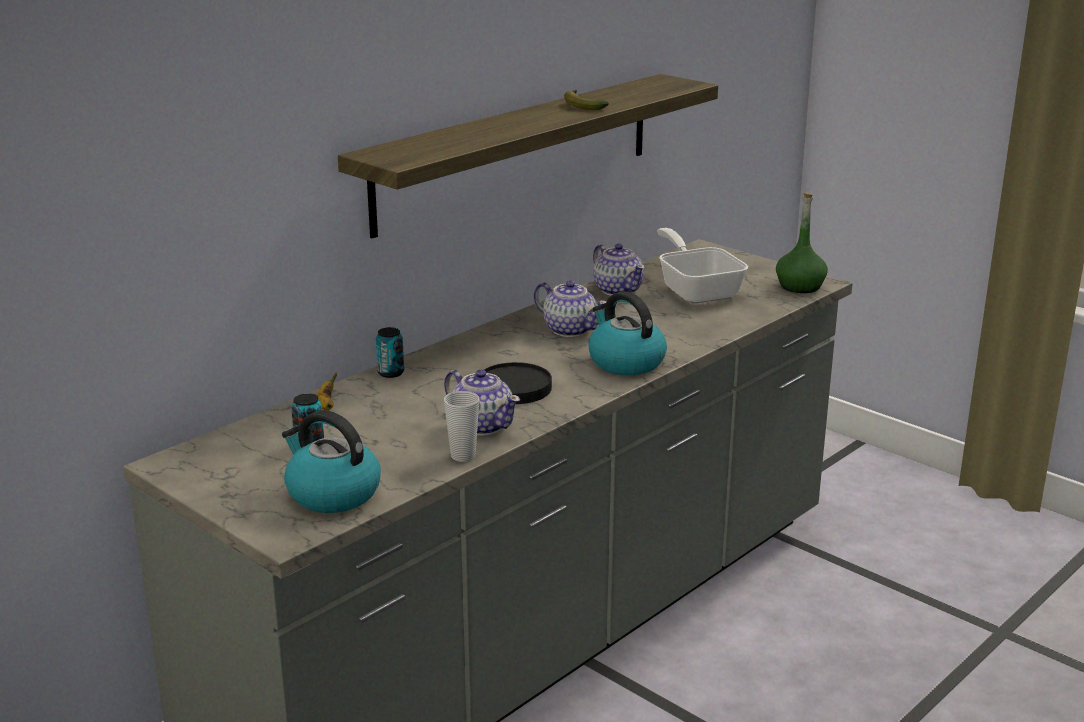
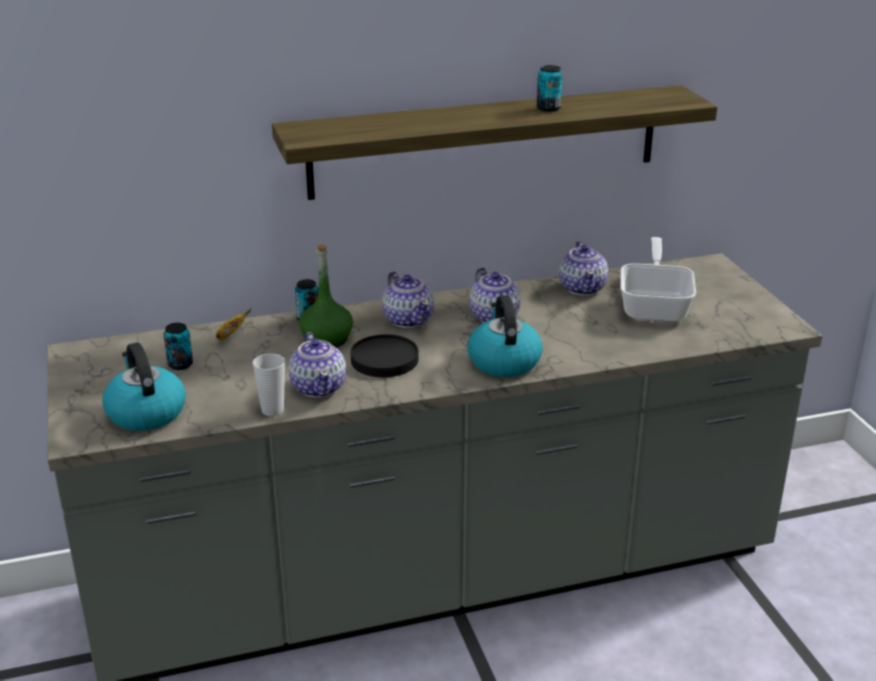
camera: 30 degrees right, 5 degrees up
(492, 350) = (408, 319): none -> teapot
(582, 105) = (548, 108): banana -> can
(800, 286) = (760, 326): green bottle -> green bottle (327, 339)

